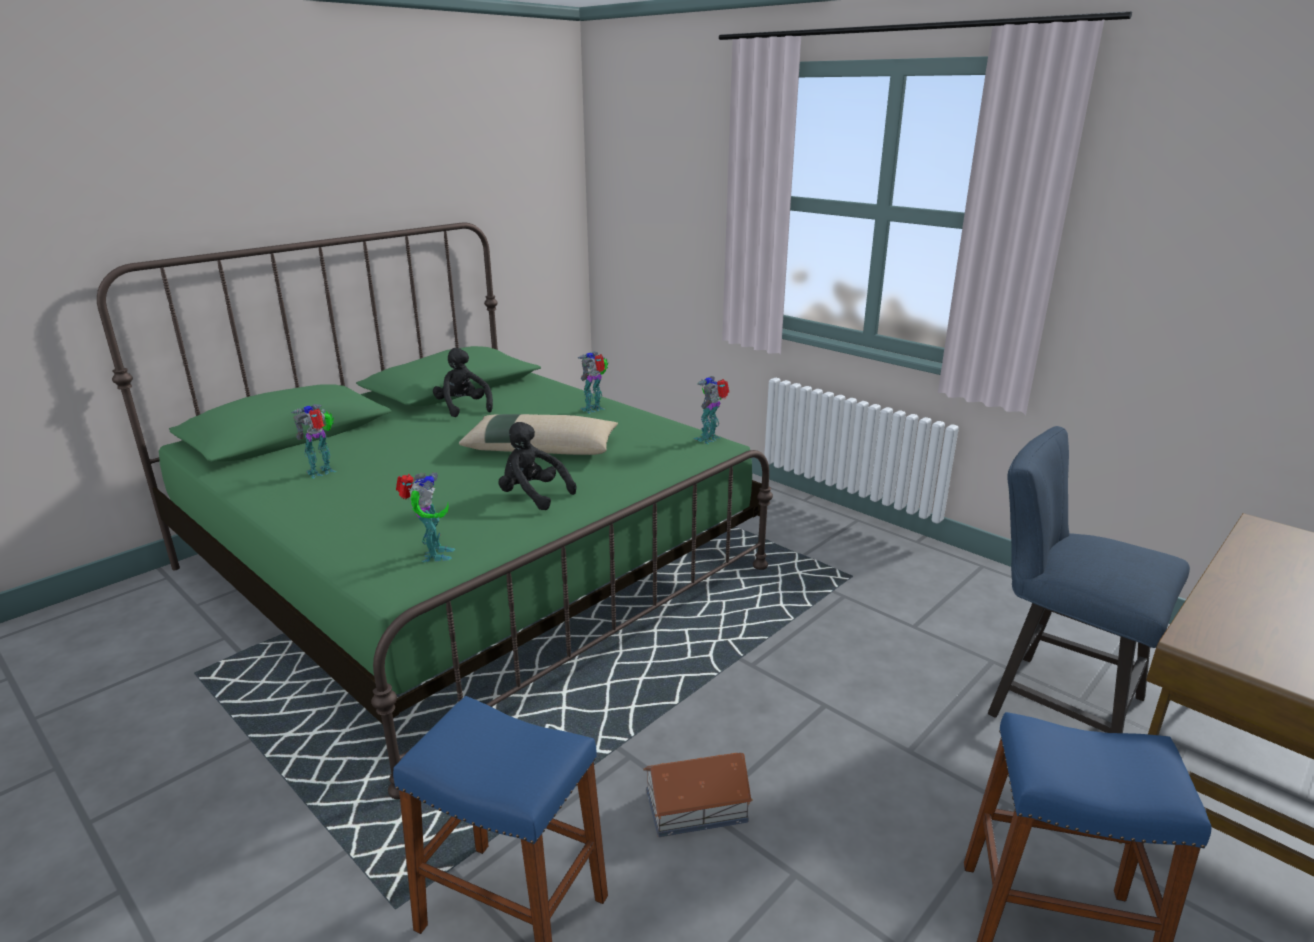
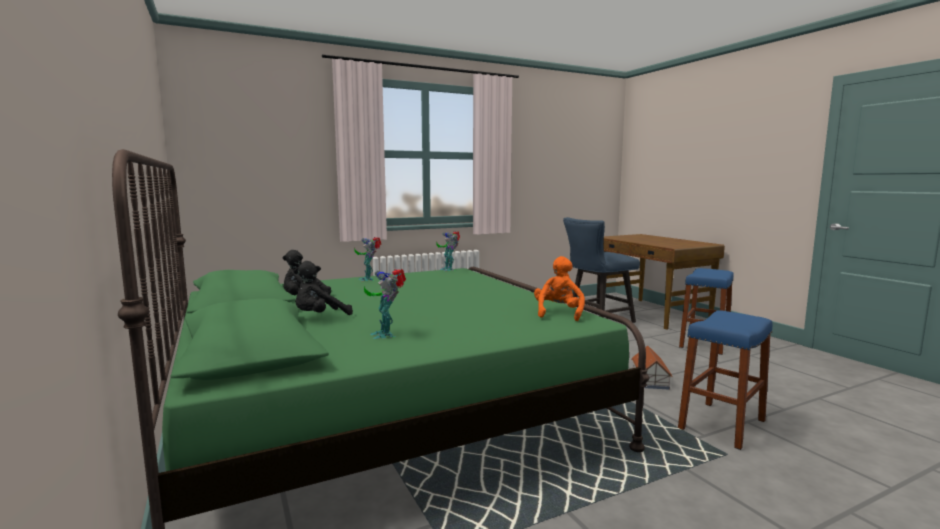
camera: 70 degrees left, 15 degrees down
(433, 555) = (558, 313): toy robot -> orange plush toy
(533, 496) = (491, 295): black plush toy -> black plush toy (320, 317)
(541, 447) = (417, 290): beige pillow -> none

